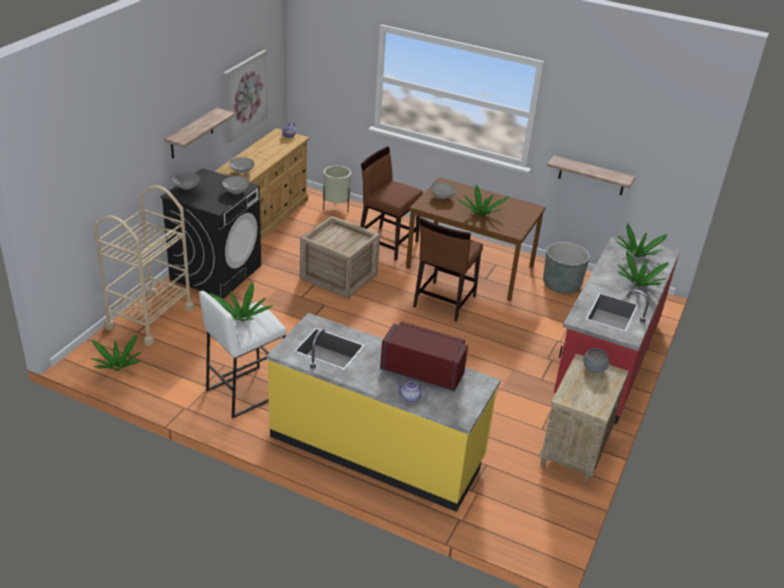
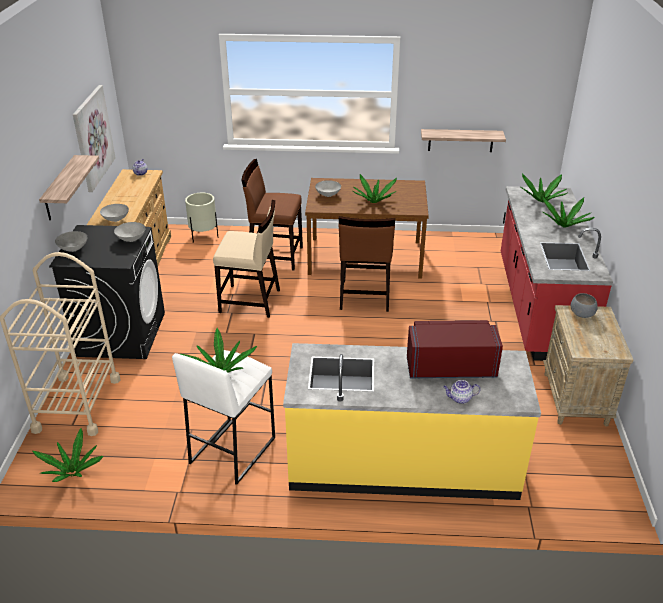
camera: 20 degrees left, 0 degrees up
(339, 276) = (250, 301): crate -> beige chair
(561, 285) = (454, 251): grey planter -> none

